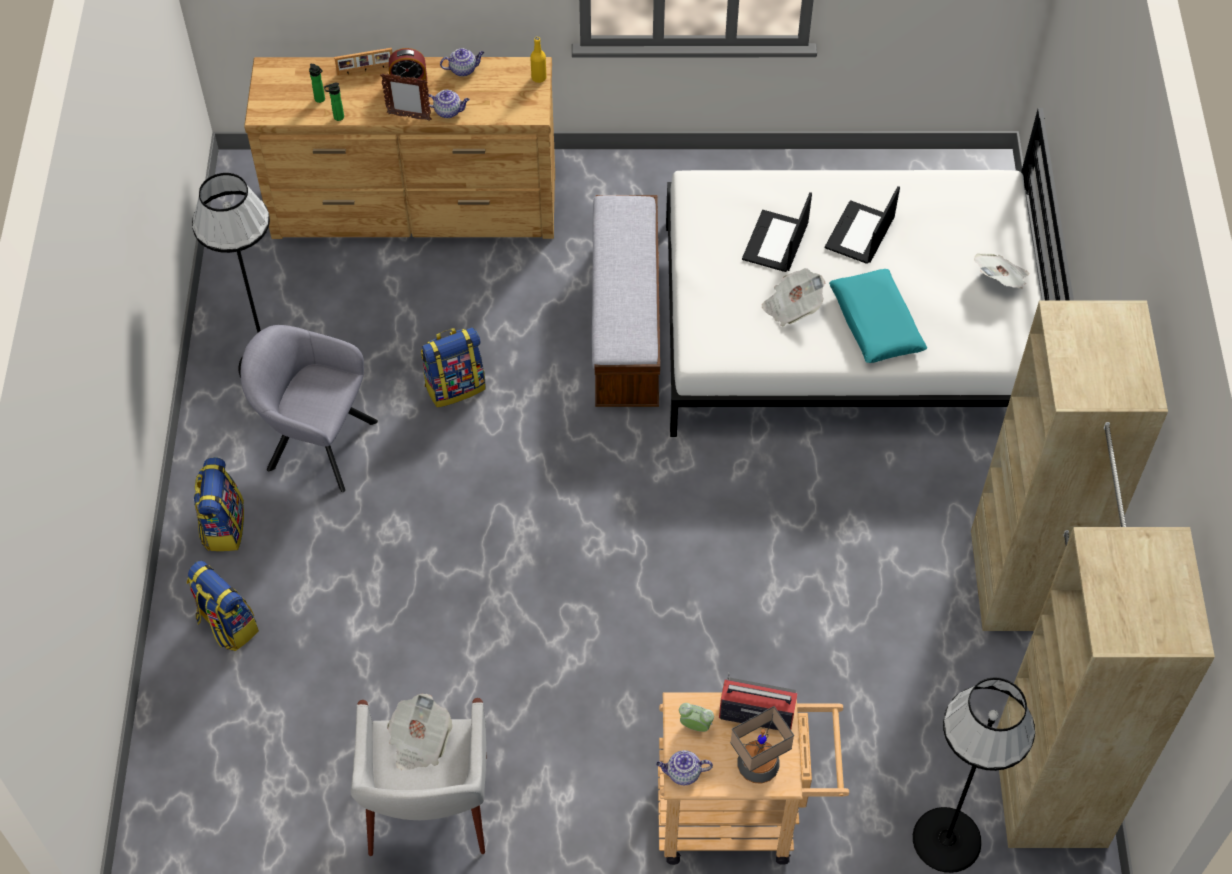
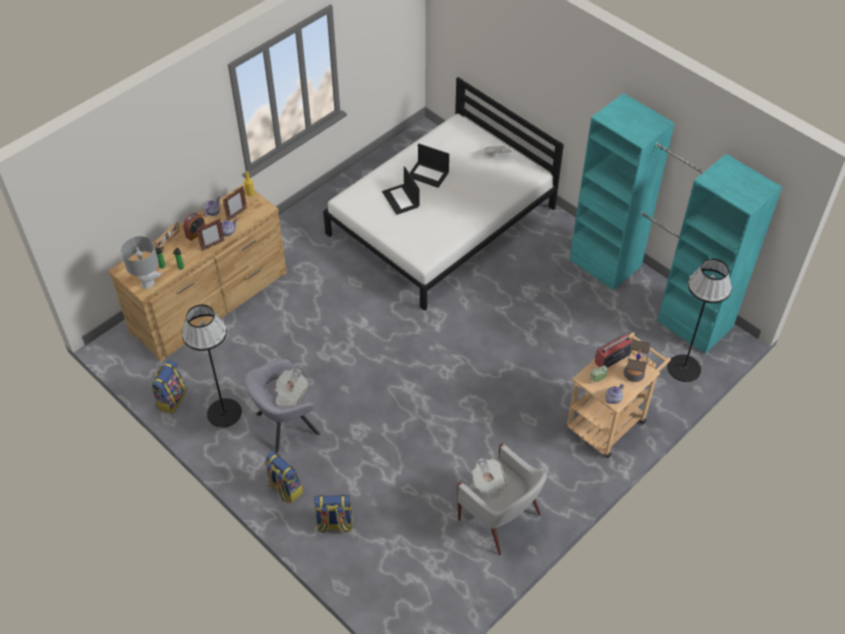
camera: 45 degrees left, 5 degrees down
(276, 110) = (148, 284): none -> grey table lamp
(455, 386) = (316, 358): backpack -> backpack (171, 399)
(487, 96) = (237, 215): none -> picture frame
(626, 325) = (357, 283): bench -> none
(792, 307) = (435, 218): newspaper -> newspaper (290, 393)
(860, 234) = (428, 174): laptop -> laptop turned 45 degrees counterclockwise
(875, 323) = (473, 201): turquoise pillow -> none
(1036, 683) = (650, 293): beige wardrobe -> turquoise wardrobe

